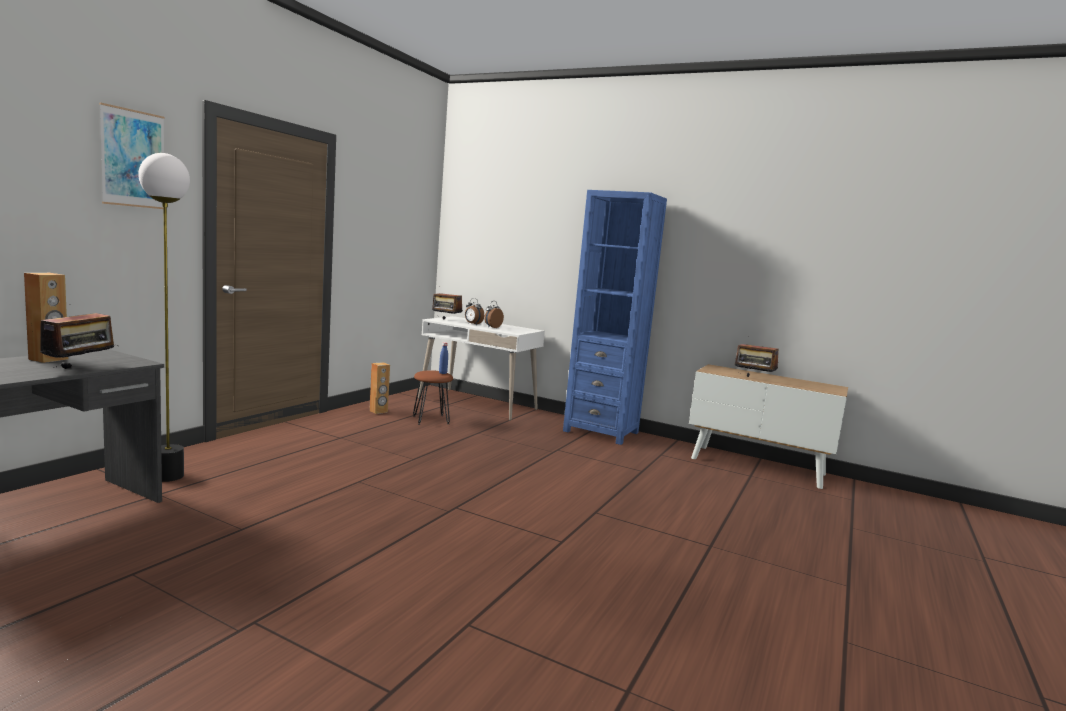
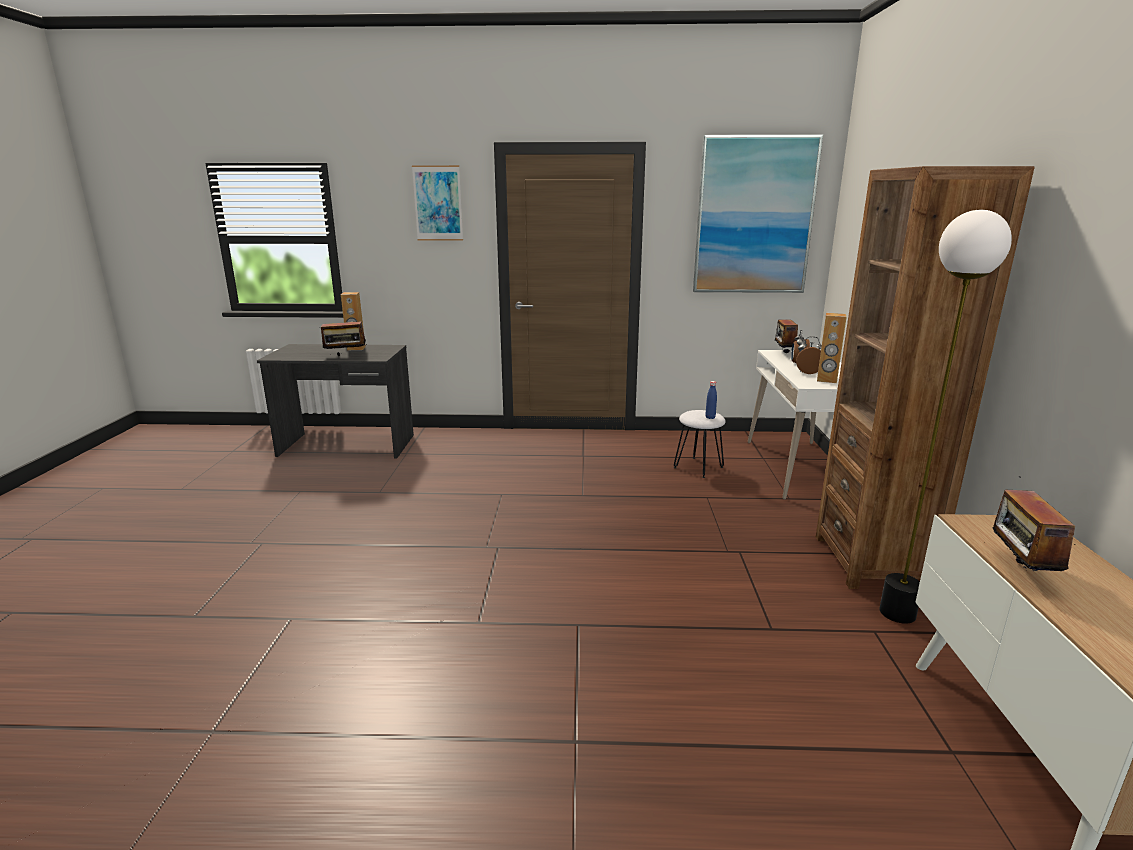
camera: 65 degrees right, 10 degrees up
(169, 476) = (434, 444): floor lamp -> floor lamp (898, 613)
(378, 411) = (674, 443): brown speaker -> brown speaker (826, 380)
(401, 211) = (754, 216): none -> picture
(430, 420) = (698, 467): brown stool -> white stool
(601, 432) = (872, 562): blue bookcase -> brown bookcase

